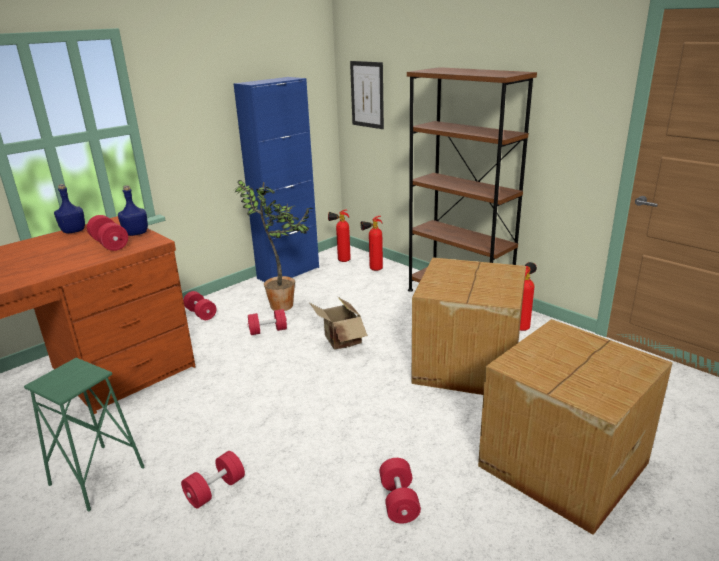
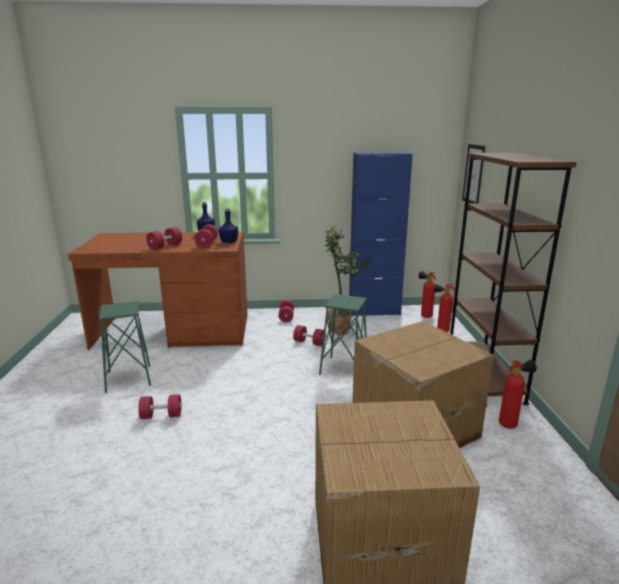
camera: 40 degrees right, 5 degrees down
(340, 341) = (344, 369): cardboard box -> green stool
(399, 501) = (235, 484): red dumbbell -> red dumbbell (165, 246)

